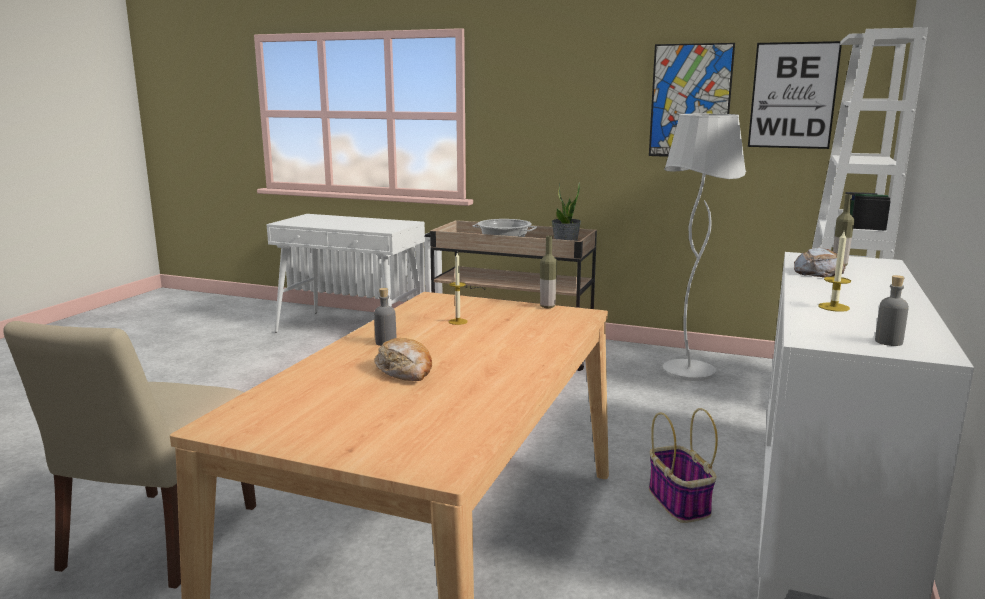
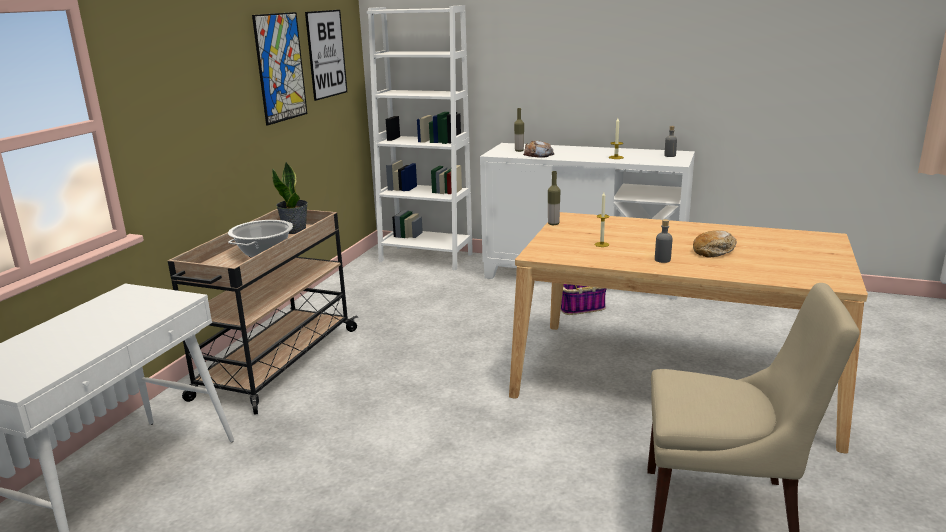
camera: 90 degrees left, 5 degrees up
(689, 372) = (369, 290): white floor lamp -> none

